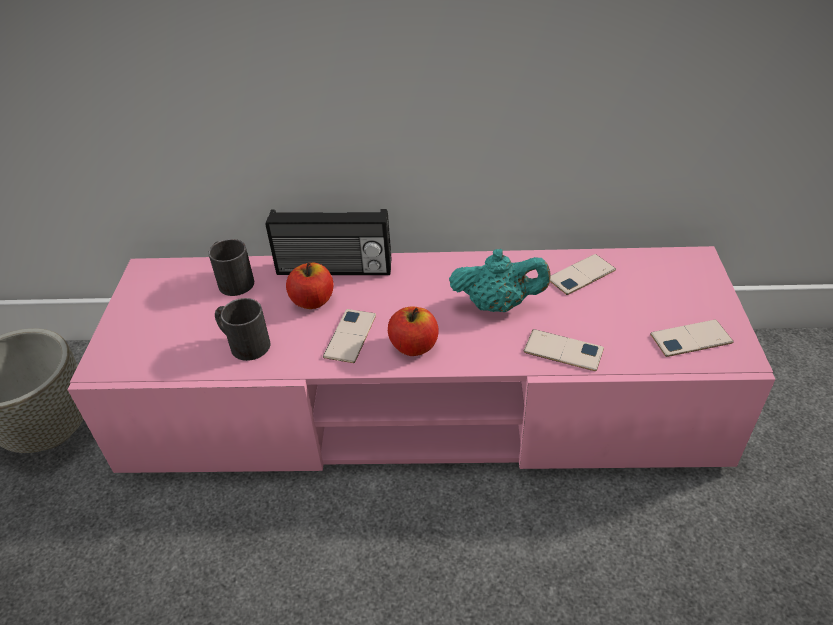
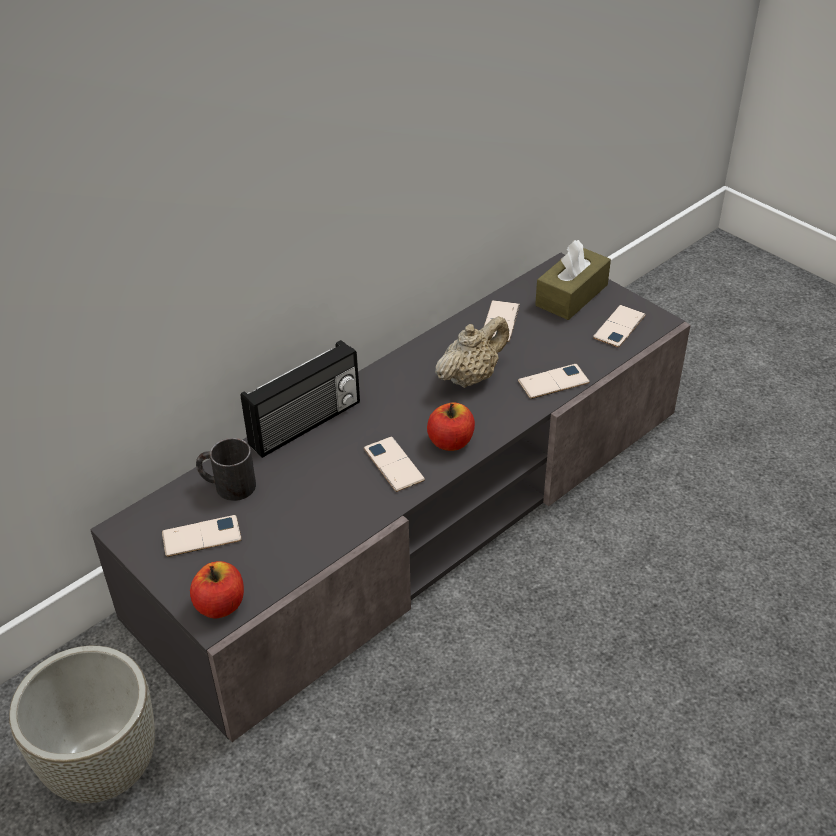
camera: 45 degrees left, 0 degrees up
(172, 304) = (201, 536): none -> phone
(243, 343) = (315, 523): black mug -> none
(312, 301) = (325, 458): apple -> apple (220, 605)
(421, 403) = (419, 512): pink tv stand -> grey tv stand
(498, 305) = (471, 377): turquoise teapot -> beige teapot
(677, 287) = (571, 295): none -> brown tissue box

